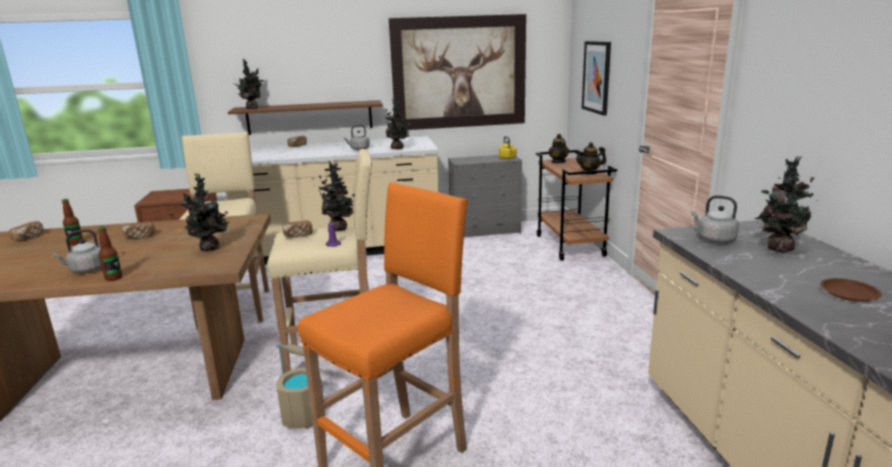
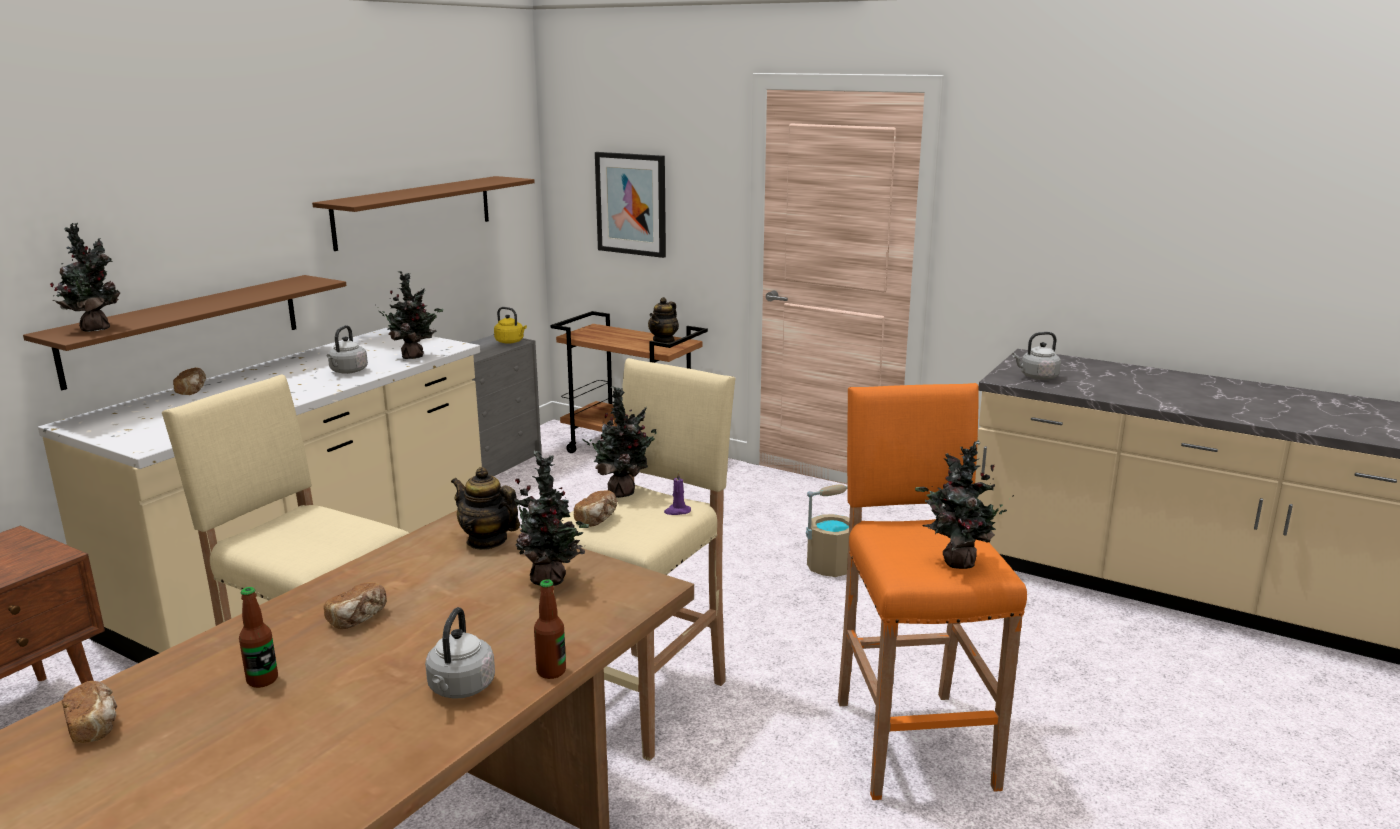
camera: 50 degrees left, 0 degrees up
(304, 416) = (750, 773): beige bucket -> beige bucket (830, 567)
(459, 73) = (414, 211): picture -> brown shelf
(558, 162) = (588, 334): teapot -> teapot (487, 541)
(777, 248) = (1085, 372): potted plant -> potted plant (956, 562)
(848, 293) = (1193, 392): brown plate -> none

